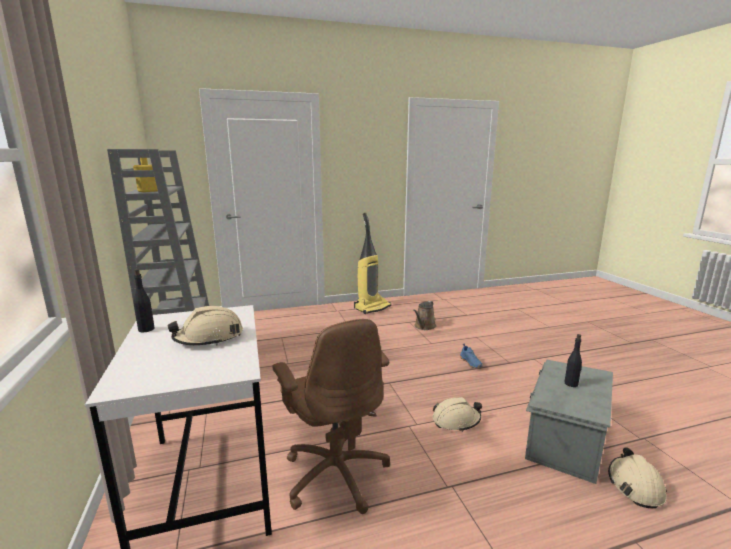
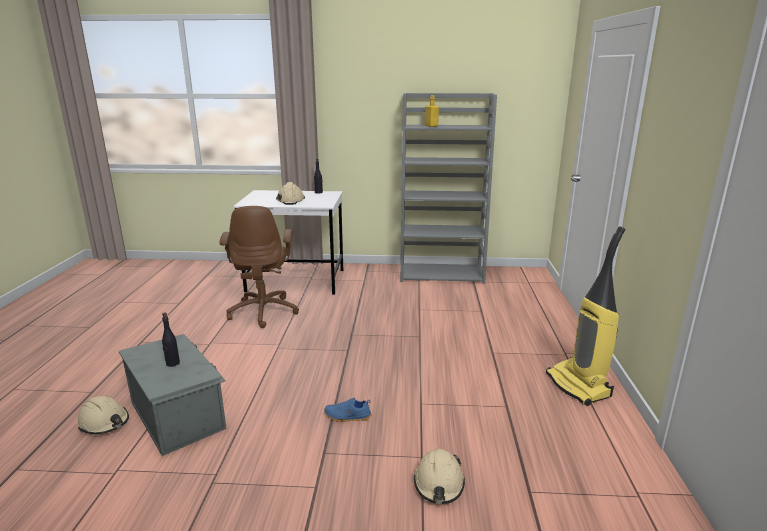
camera: 110 degrees right, 5 degrees up
(336, 473) = (264, 311): brown office chair -> brown office chair turned 90 degrees counterclockwise
(424, 326) = (482, 415): brown watering can -> none
(456, 420) = (262, 367): beige hard hat -> beige hard hat (439, 483)

